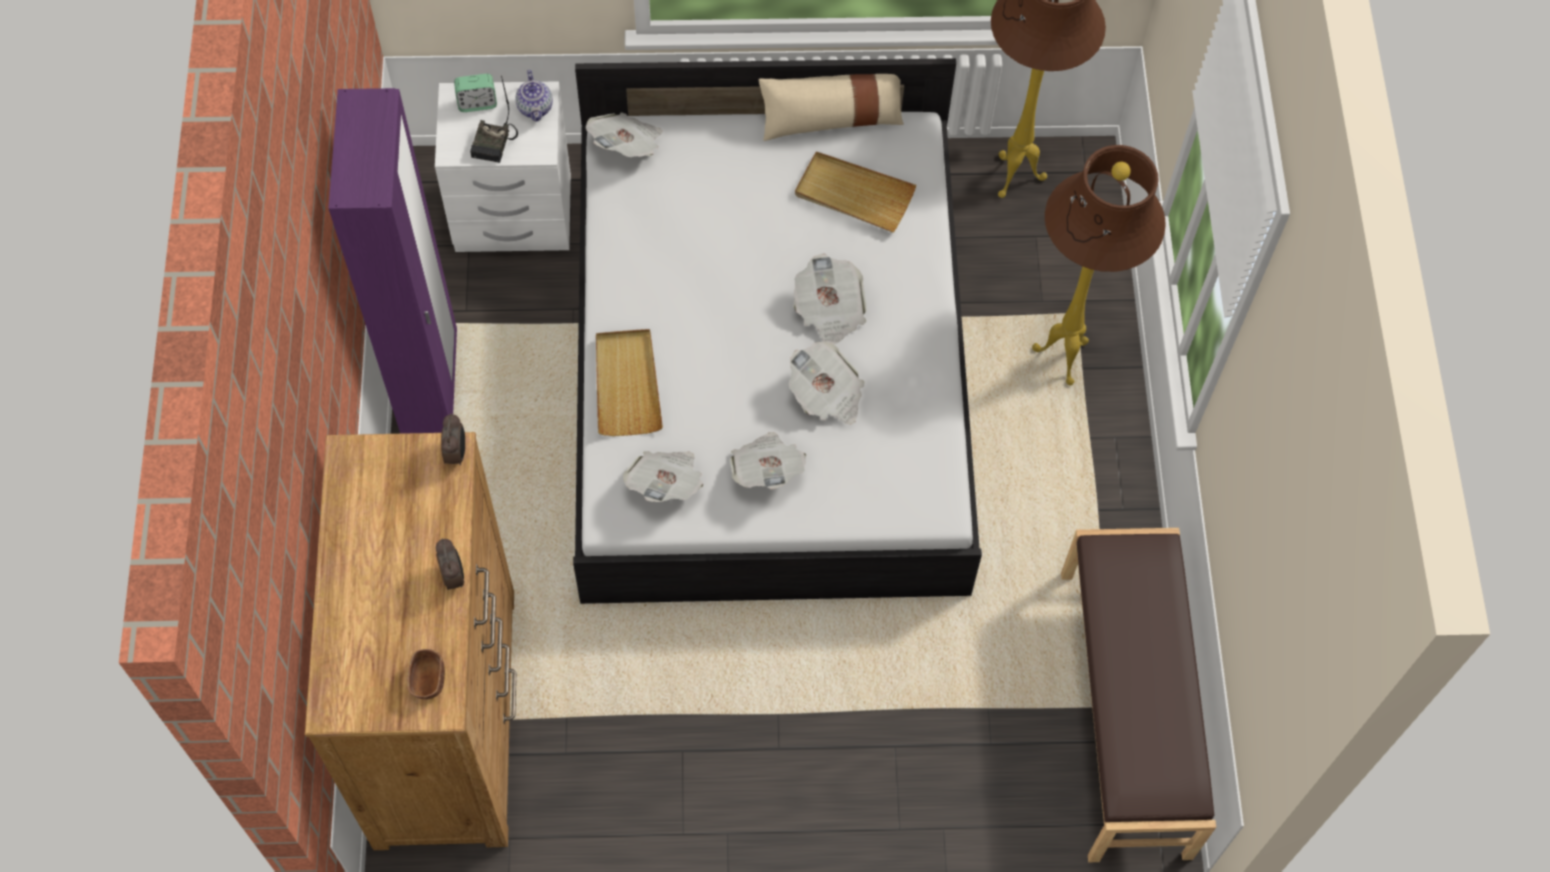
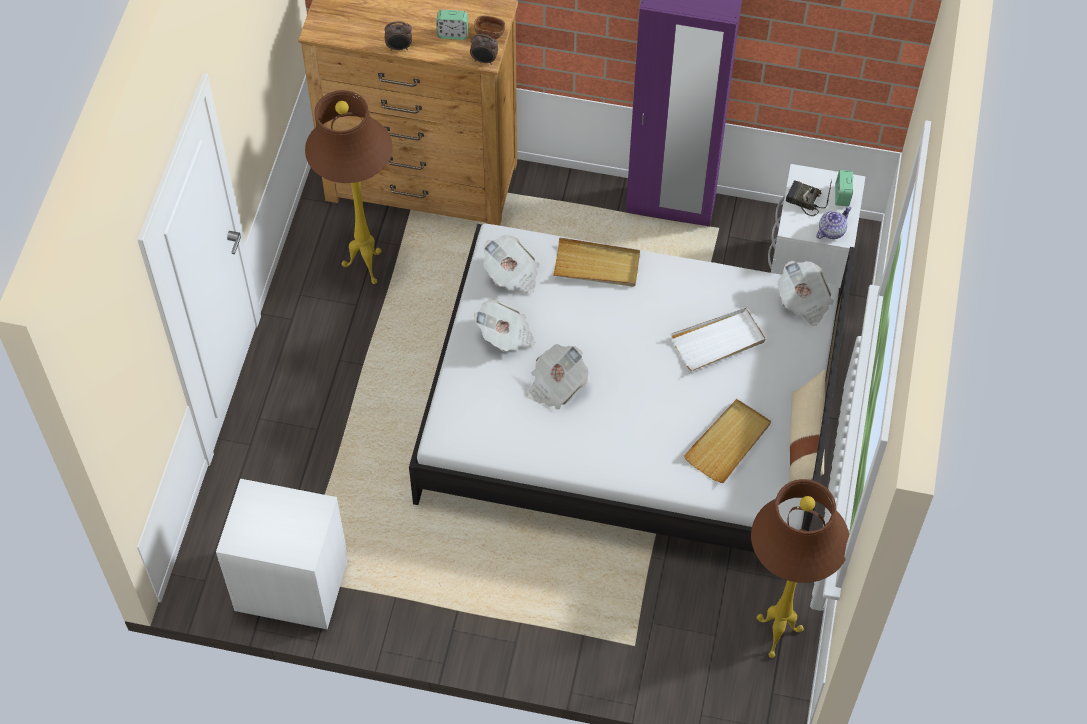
camera: 105 degrees right, 5 degrees down
(411, 507) = (452, 34): none -> alarm clock
(427, 680) = (335, 27): brown bowl -> brown bowl (489, 33)
(536, 107) = (831, 230): teapot -> teapot turned 135 degrees clockwise
(712, 226) = (718, 341): none -> white tray
(829, 311) = (627, 403): newspaper -> none
(1064, 360) = (593, 624): brown floor lamp -> brown floor lamp (364, 268)
(1126, 712) = (292, 583): brown bench -> white nightstand

